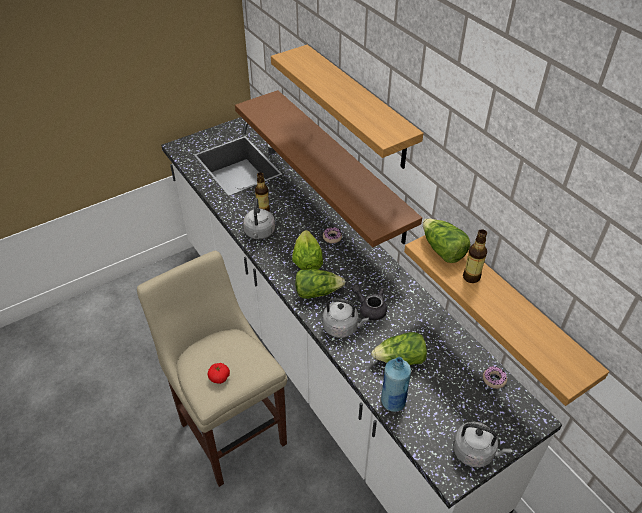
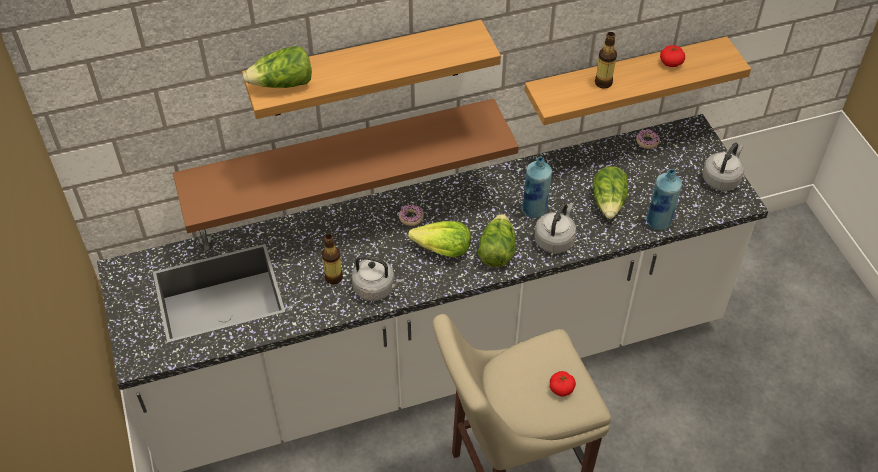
camera: 75 degrees left, 5 degrees up
(370, 308) = (534, 210): grey teapot -> blue bottle
(442, 250) = (561, 92): lettuce -> lettuce (283, 84)
(532, 325) = (671, 63): none -> tomato

